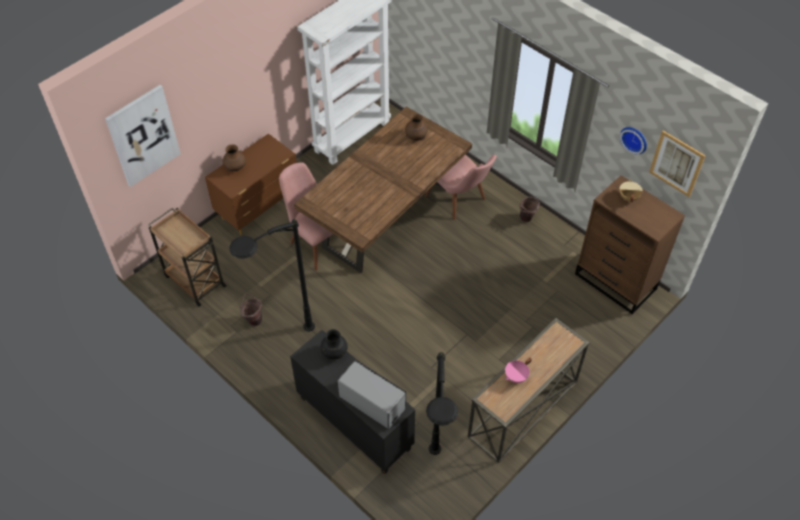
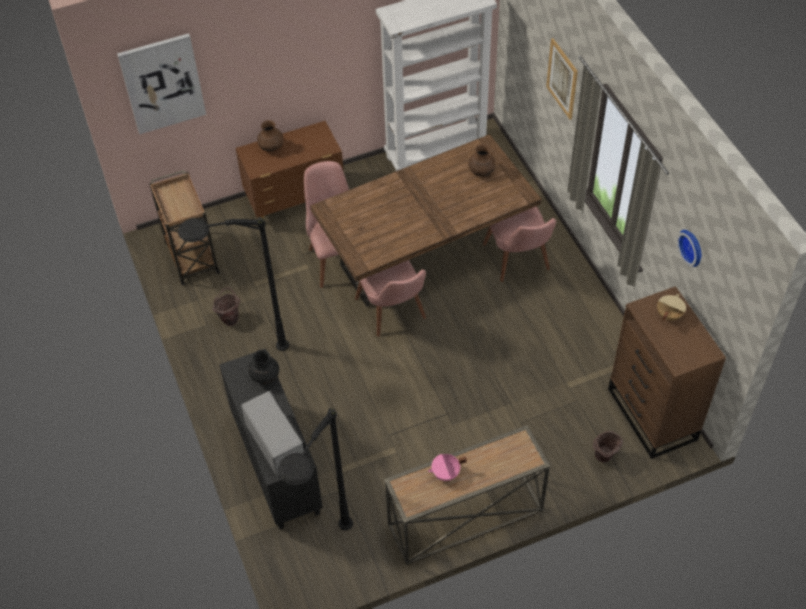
camera: 25 degrees right, 0 degrees up
(386, 272) = (395, 314): none -> pink chair
(527, 219) = (586, 308): brown bucket -> brown bucket (604, 458)
(676, 163) = (725, 291): picture -> picture (562, 79)

